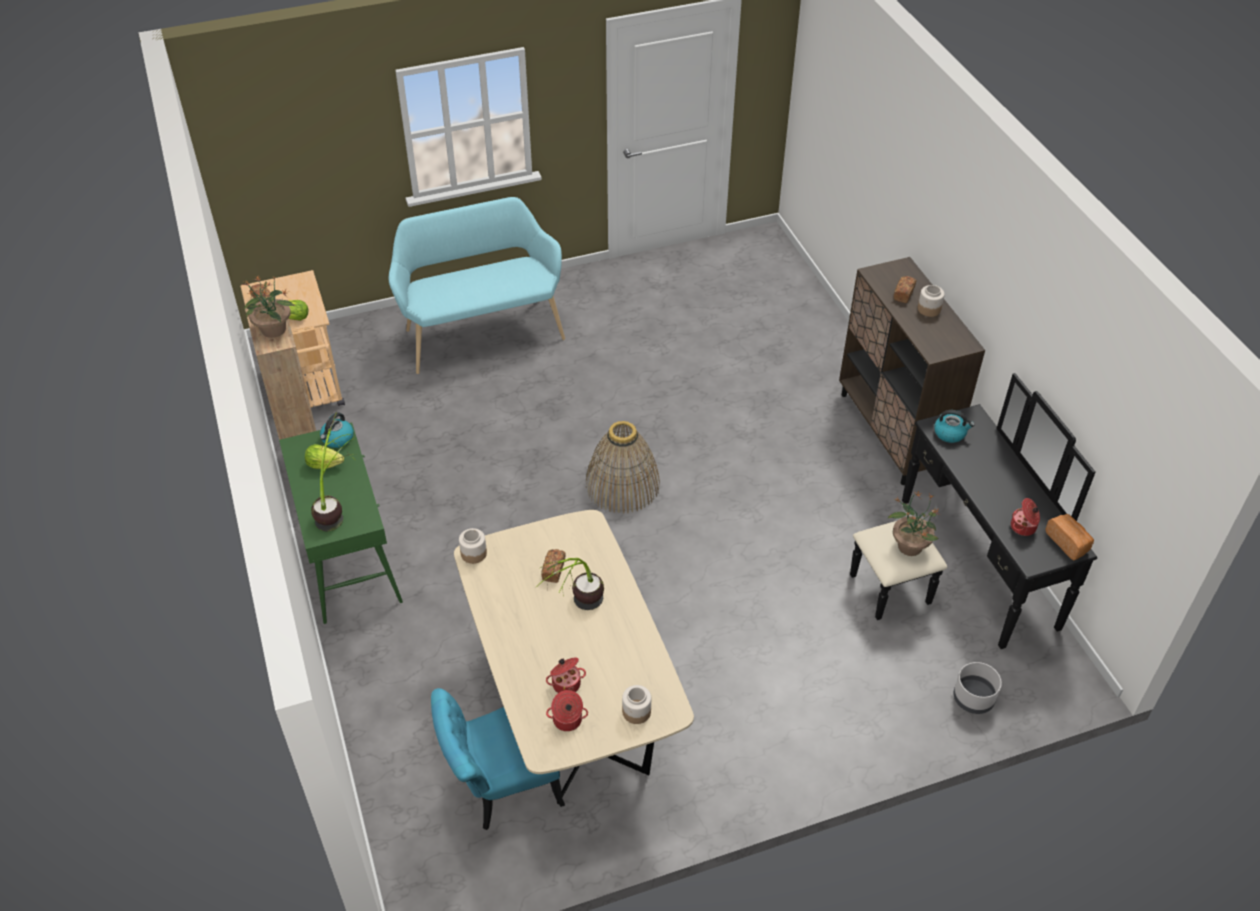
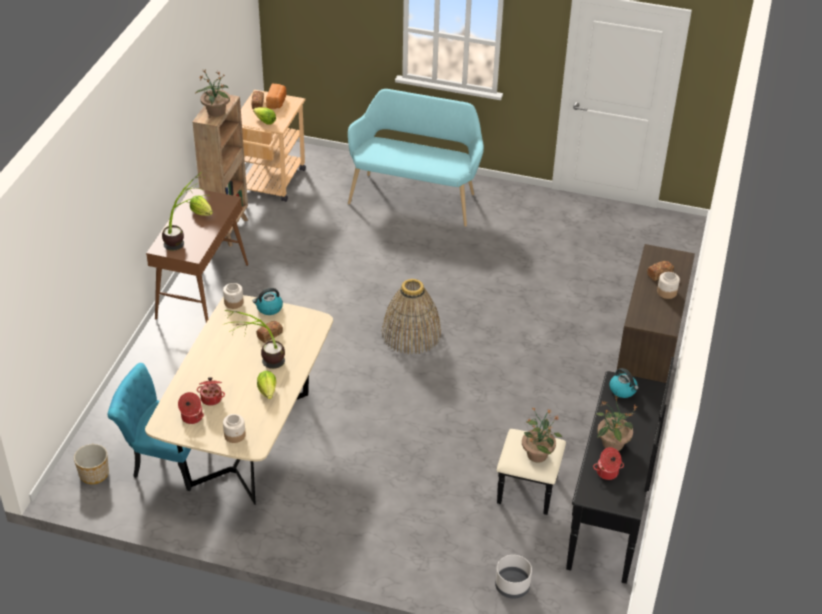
camera: 35 degrees right, 5 degrees down
(337, 439) = (223, 202): kettle -> kettle (269, 308)
(348, 559) = (202, 291): green console table -> brown console table
(435, 857) = (94, 474): none -> planter
(618, 637) = (267, 391): none -> lettuce
(997, 495) = (612, 444): none -> potted plant
(1068, 543) = (629, 499): bread -> bread (277, 102)

